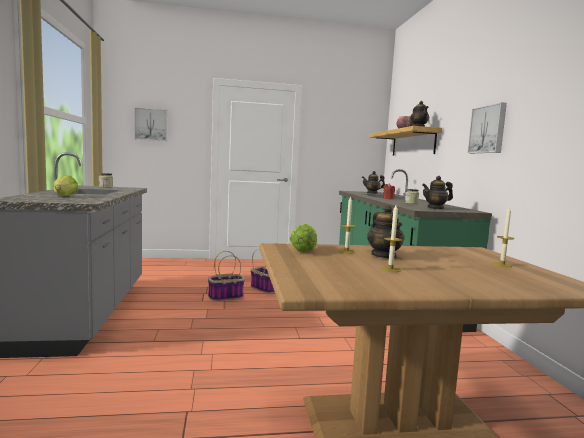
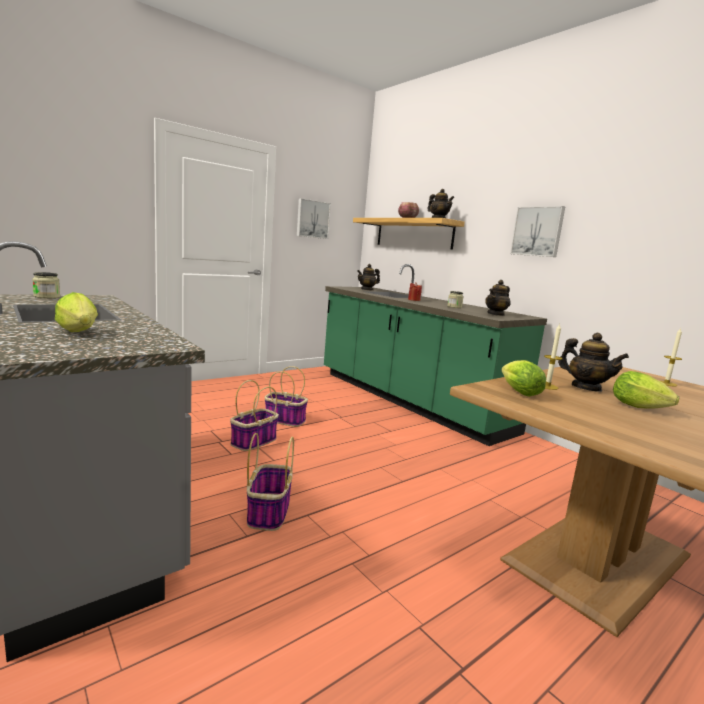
camera: 30 degrees left, 5 degrees up
(151, 124) = (52, 182): picture -> picture (312, 219)
(182, 333) = (268, 511): none -> basket
(390, 269) = (642, 408): candle -> lettuce

